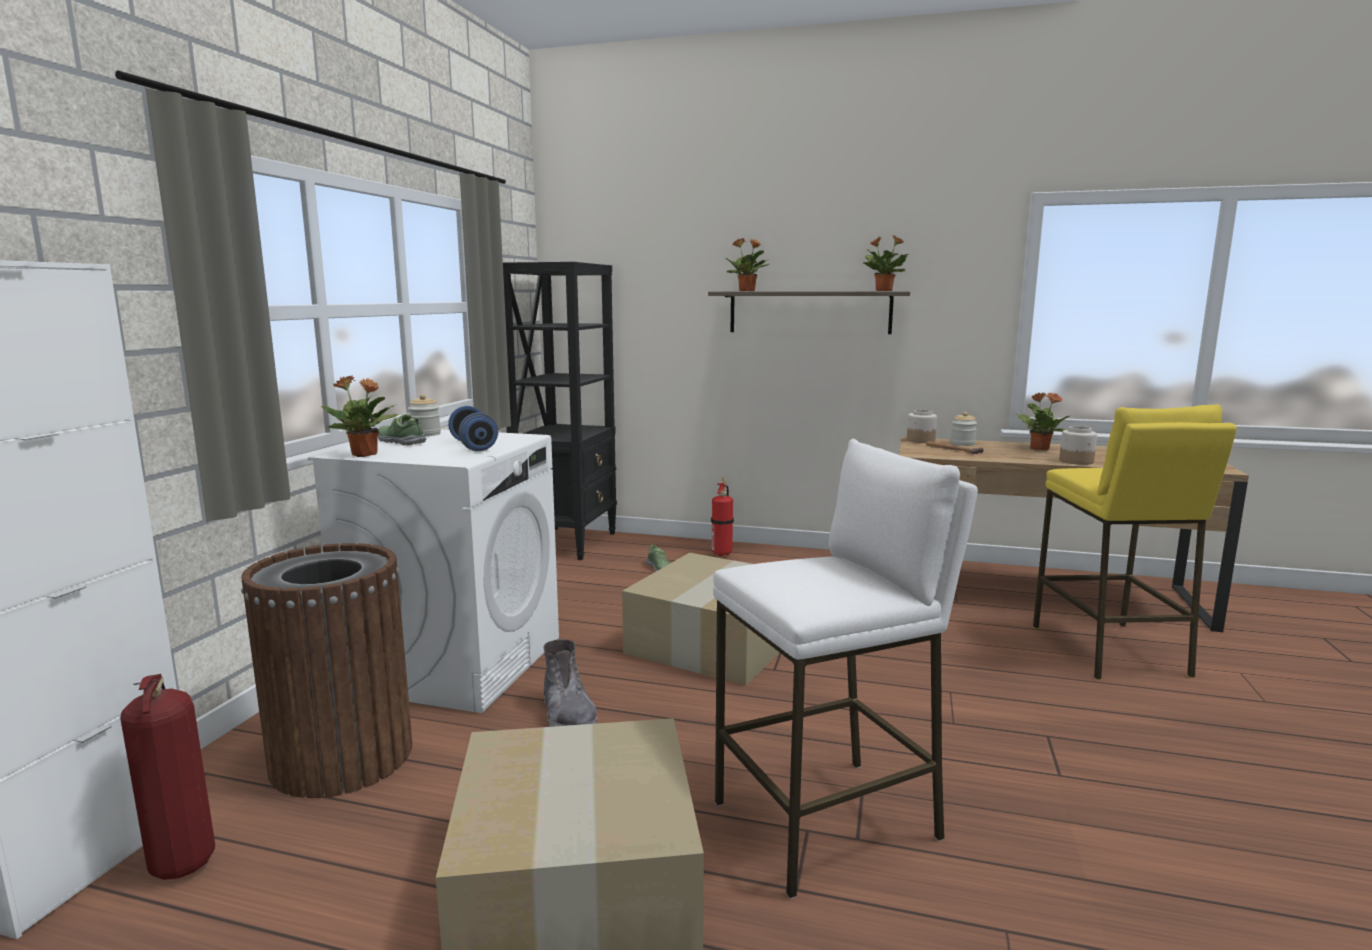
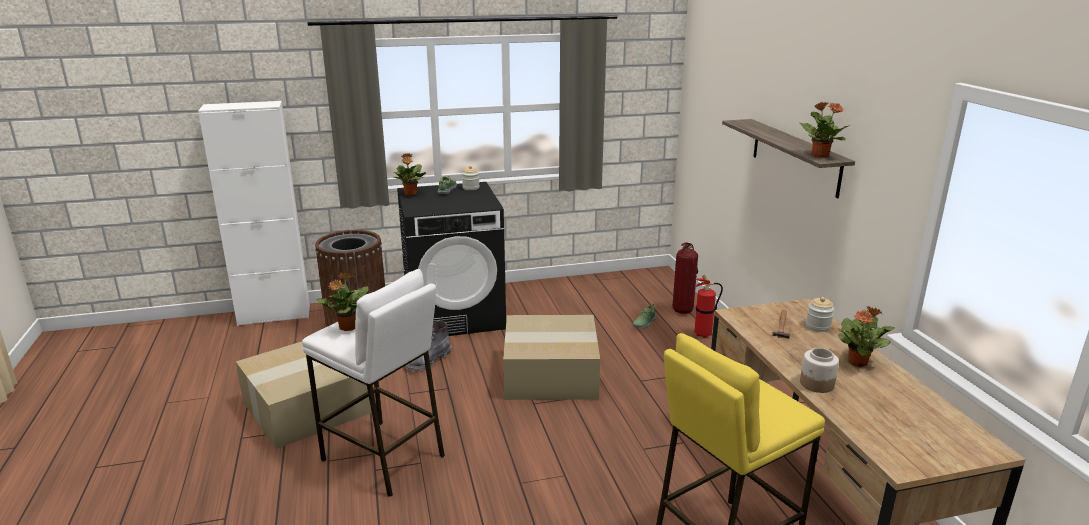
camera: 60 degrees right, 10 degrees up
(183, 862) = (280, 330): fire extinguisher -> fire extinguisher (683, 310)
(456, 662) = (455, 315): white washing machine -> black washing machine
(473, 446) = (452, 204): blue dumbbell -> none
(568, 543) = (647, 281): black bookcase -> none
(747, 291) = (751, 126): potted plant -> potted plant (347, 328)
(920, 440) = (802, 308): jar -> none

